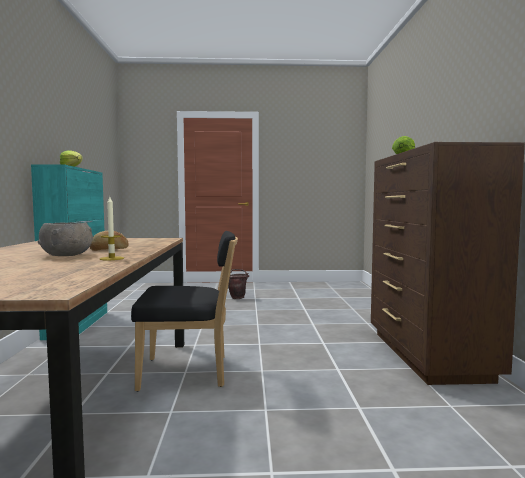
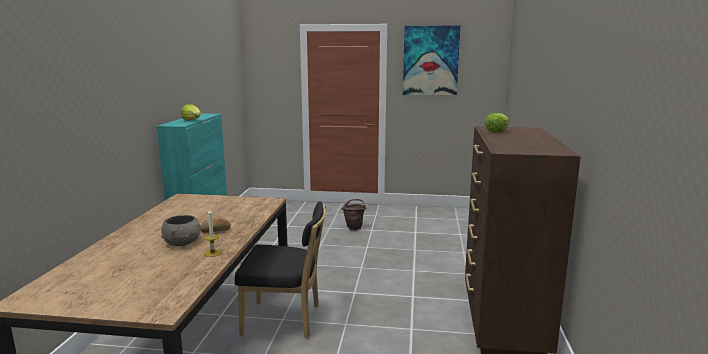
camera: 10 degrees right, 10 degrees up
(298, 145) = (430, 60): none -> picture

